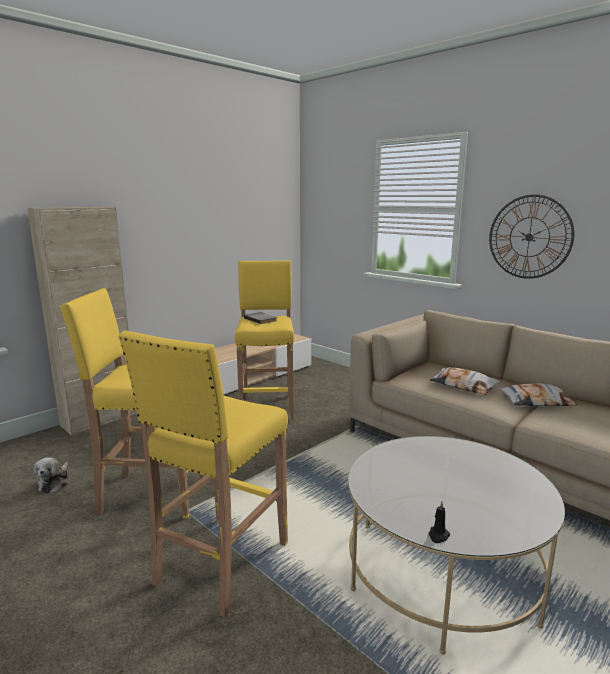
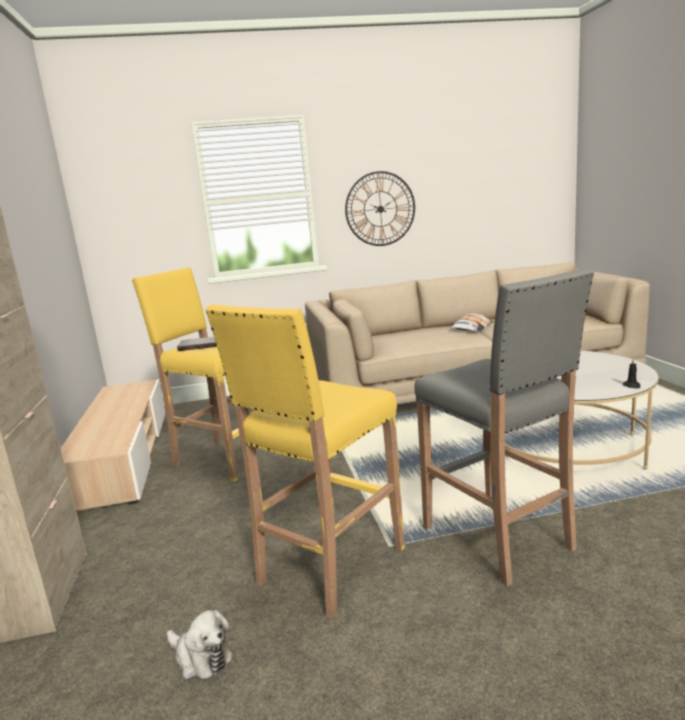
camera: 55 degrees left, 0 degrees up
(220, 564) = (499, 539): yellow stool -> grey stool
(463, 385) = (423, 337): pillow -> none

